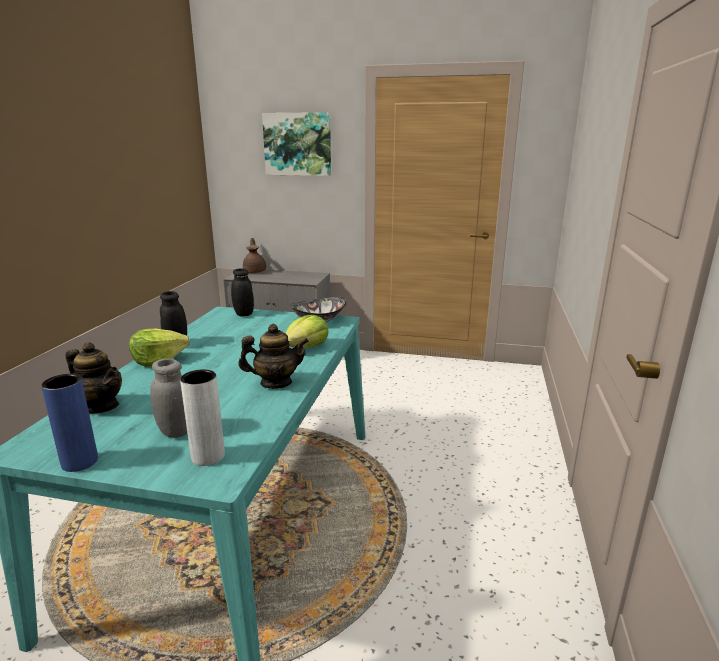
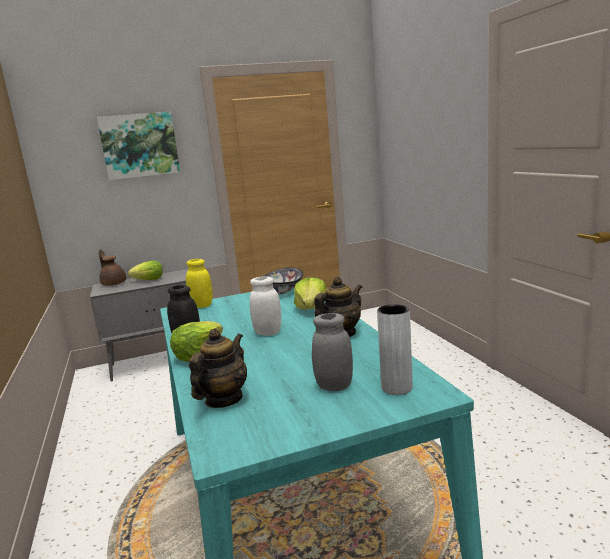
camera: 30 degrees left, 5 degrees down
(80, 462) = (302, 434): blue vase -> none
(100, 406) = (223, 399): teapot -> teapot turned 60 degrees counterclockwise
(233, 358) = (268, 333): none -> white jar
(244, 314) = (202, 305): black jar -> yellow jar
(281, 275) = (149, 280): none -> lettuce

